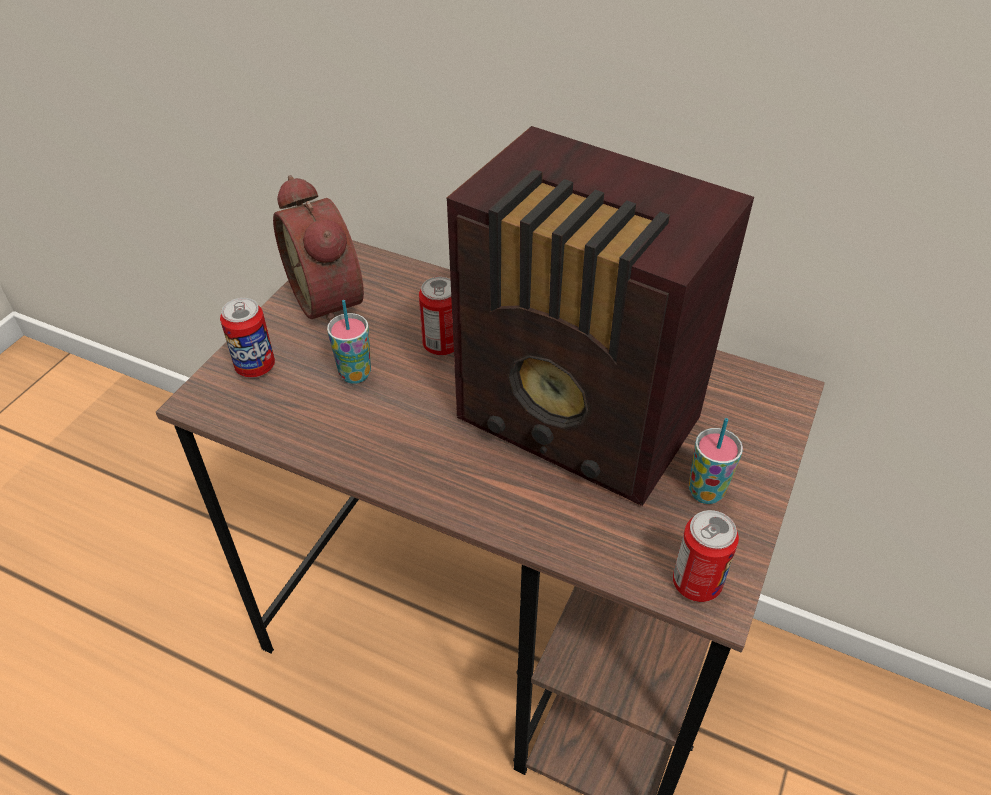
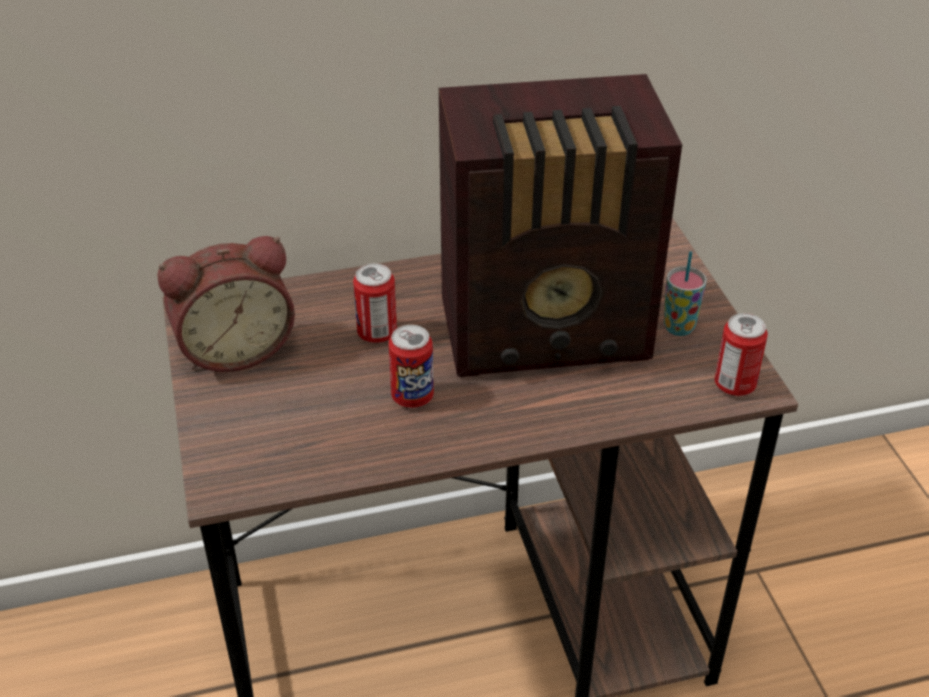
camera: 40 degrees left, 5 degrees down
(255, 366) = (235, 435): can -> can (412, 397)
(332, 299) = (235, 348): alarm clock -> alarm clock turned 45 degrees counterclockwise
(355, 374) = (332, 392): cup -> none

